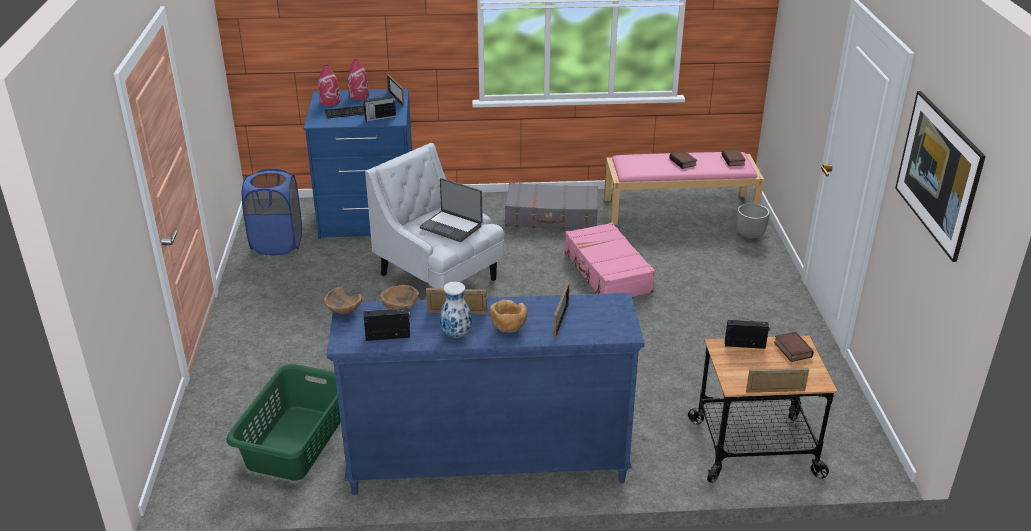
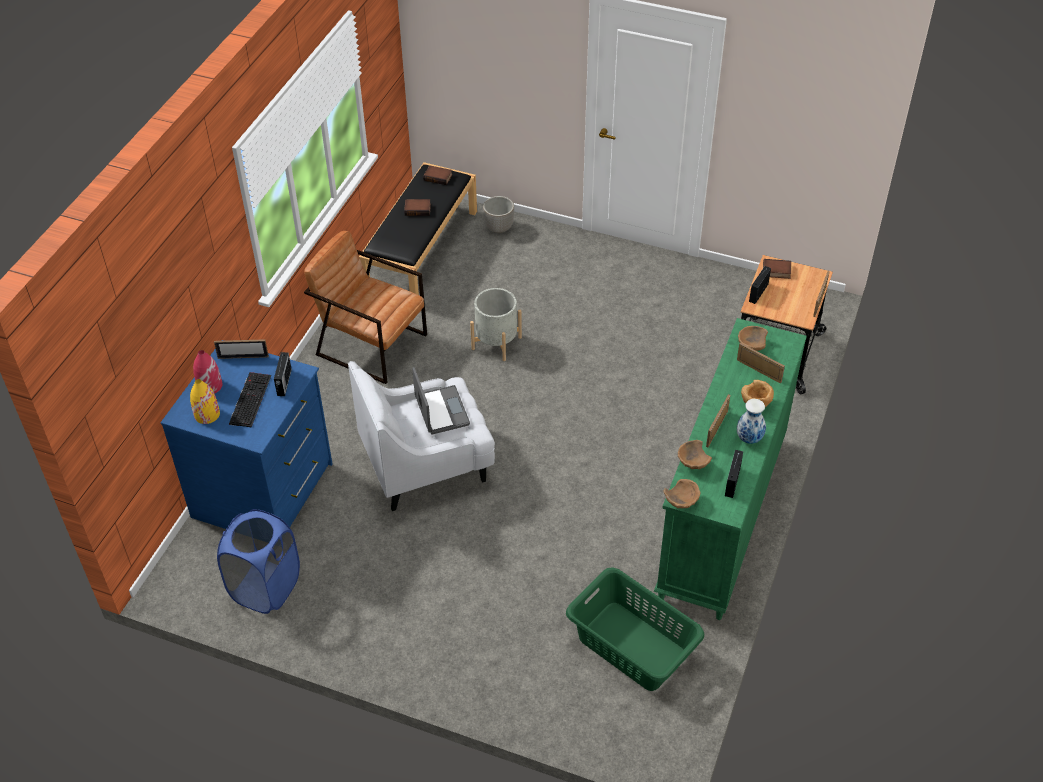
camera: 65 degrees left, 15 degrees up
(330, 102) = (207, 414): red vase -> yellow vase
(452, 226) = (440, 411): laptop -> laptop turned 75 degrees counterclockwise
(486, 463) = (721, 518): blue dresser -> green dresser
(552, 217) = (372, 344): grey suitcase -> brown armchair
(594, 309) = (751, 346): none -> brown bowl
(607, 272) = (496, 343): pink suitcase -> grey planter
(680, 208) = (421, 250): pink bench -> black bench
(932, 198) = (803, 110): picture -> none

